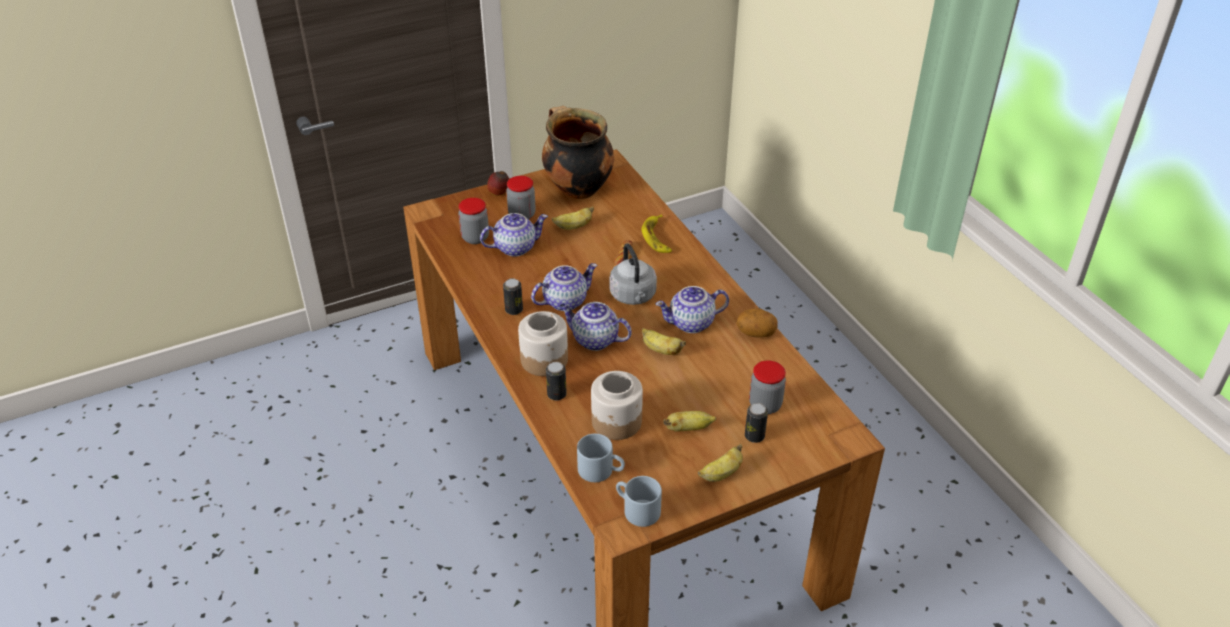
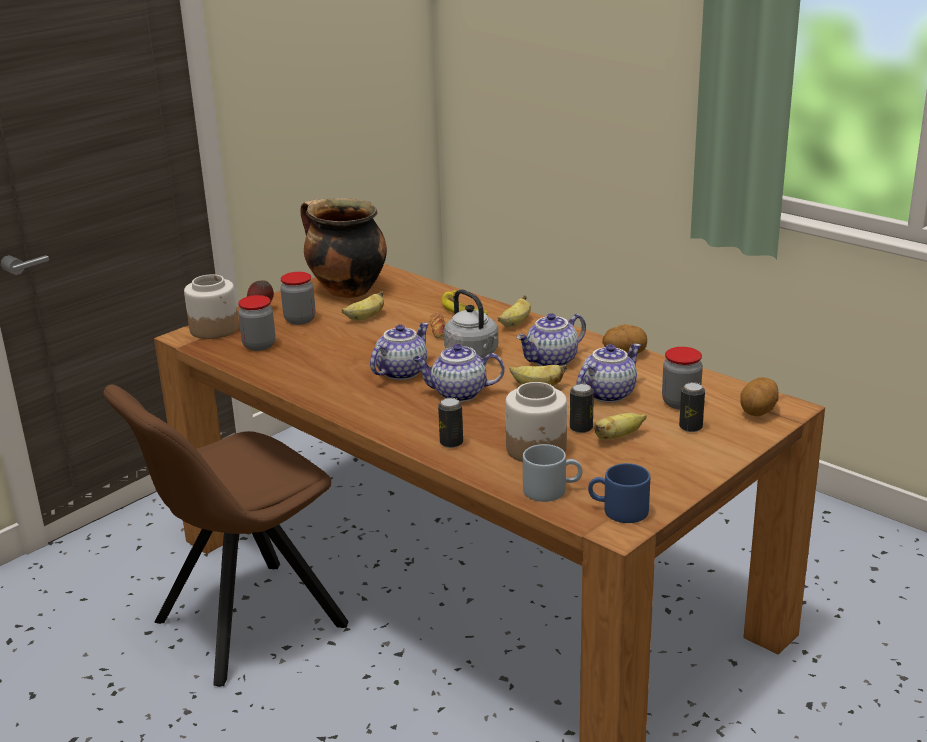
camera: 20 degrees left, 15 degrees down
(435, 445) = (248, 623): none -> brown chair
(514, 310) = (348, 390): can -> can (581, 428)
(515, 247) = (311, 344): teapot -> teapot (607, 393)
(544, 359) = (415, 419): jar -> jar (214, 329)
(636, 510) = (618, 511): grey mug -> blue mug
(721, 474) = (682, 462): banana -> banana (515, 324)
(822, 436) = (758, 412): none -> potato

